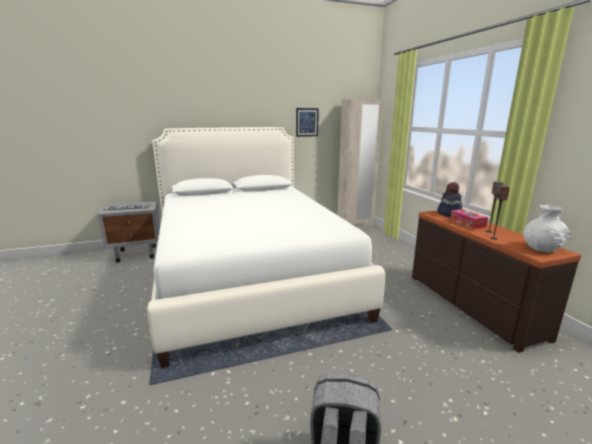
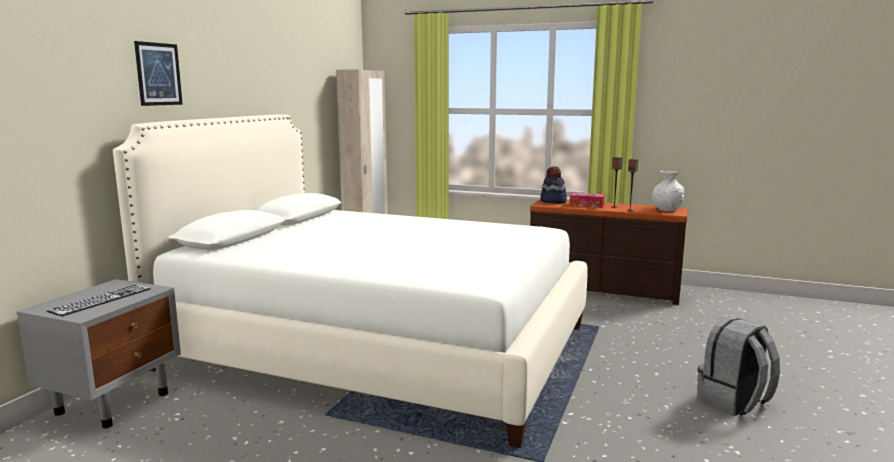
camera: 50 degrees left, 5 degrees down
(307, 122) = (302, 105): picture -> picture (158, 74)

